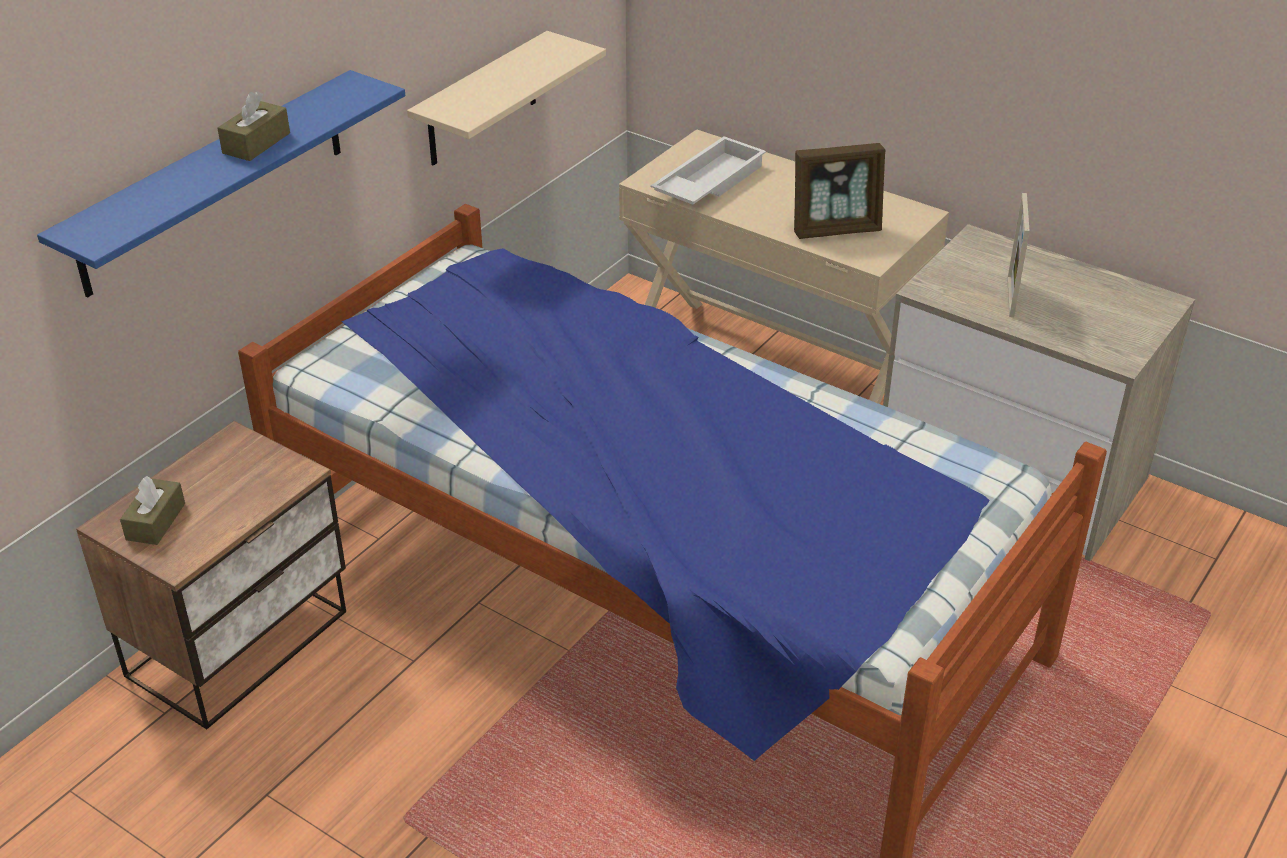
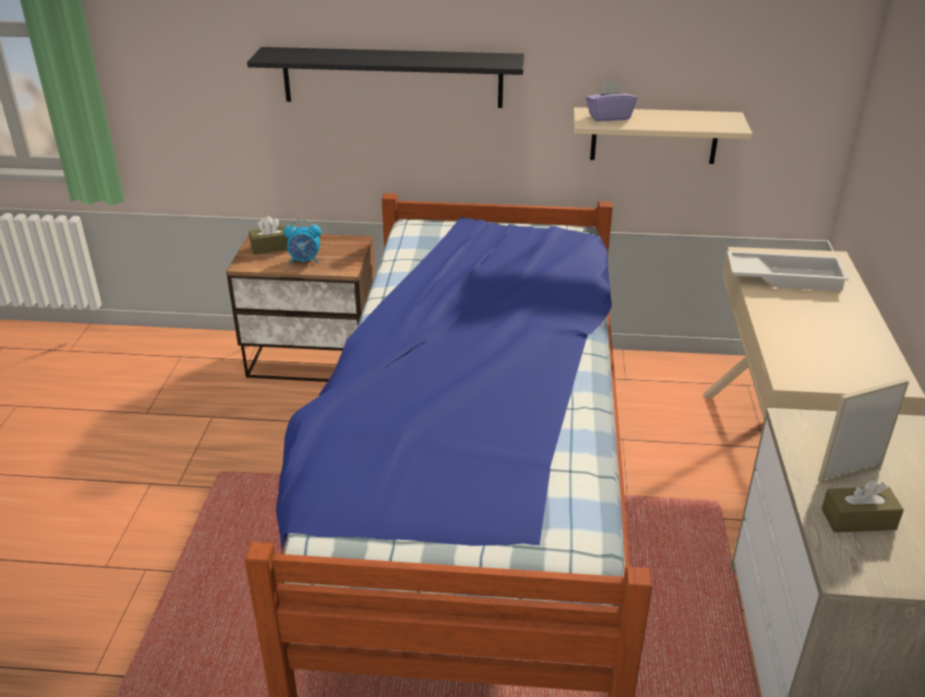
camera: 60 degrees right, 5 degrees down
(213, 182) = (392, 77): blue shelf -> black shelf
(233, 501) = (305, 260): none -> alarm clock
(256, 143) = (407, 57): brown tissue box -> brown tissue box (858, 519)
(466, 101) = (609, 117): none -> purple tissue box
(836, 229) = (808, 349): picture frame -> none

